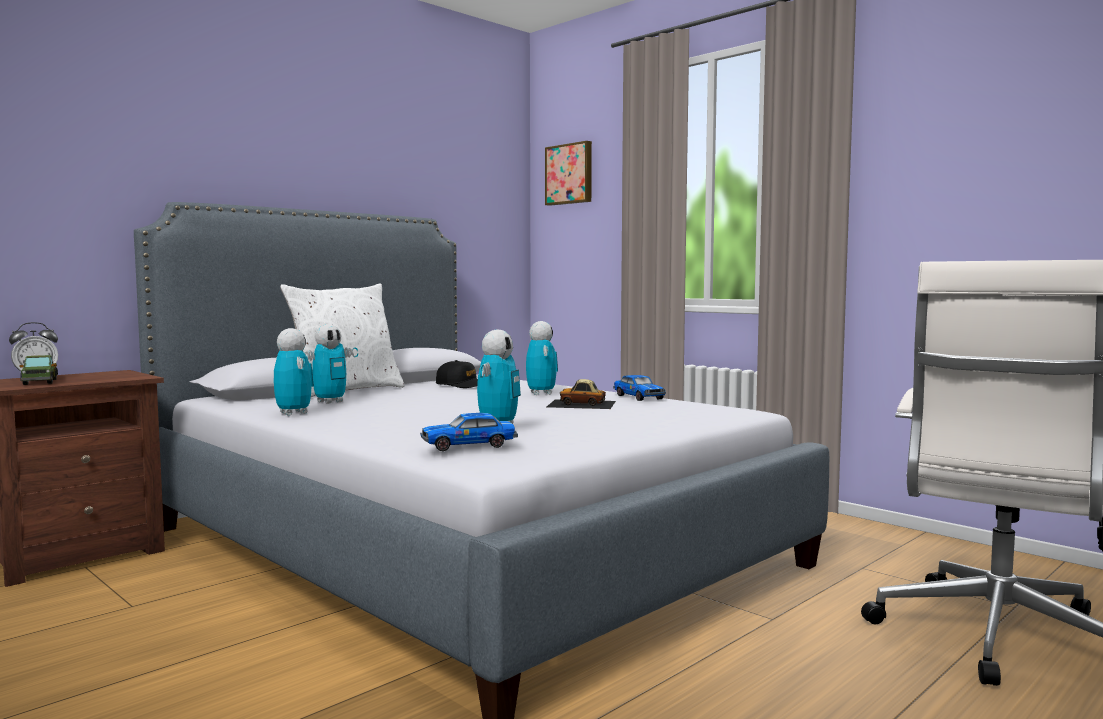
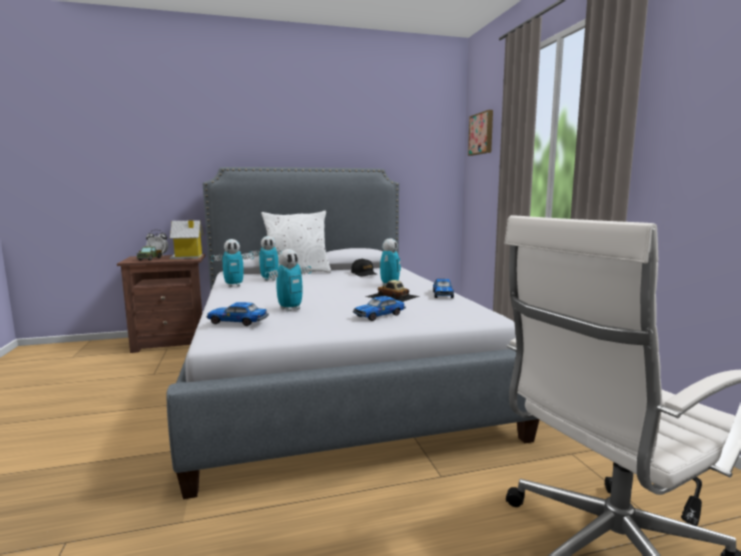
camera: 30 degrees right, 5 degrees up
(118, 375) = (188, 257): none -> toy house
(293, 413) = (234, 286): toy robot -> toy robot turned 75 degrees clockwise
(628, 422) = (379, 315): none -> toy car

